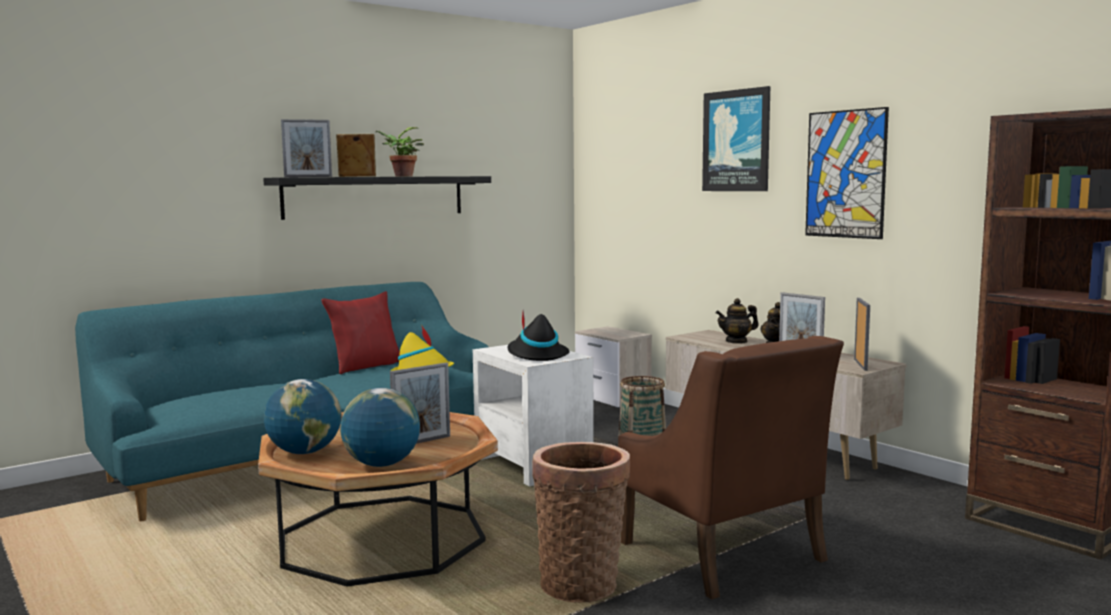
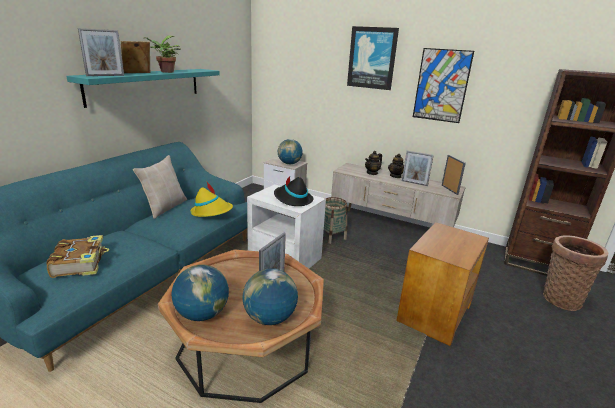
camera: 25 degrees left, 15 degrees up
(213, 399) = (80, 263): none -> book
(366, 366) = (164, 207): red pillow -> beige pillow
(376, 196) = (146, 85): black shelf -> turquoise shelf
(581, 584) = (390, 358): basket -> basket (560, 298)
(616, 334) = (289, 163): none -> globe
(723, 553) = (434, 313): brown armchair -> brown side table

